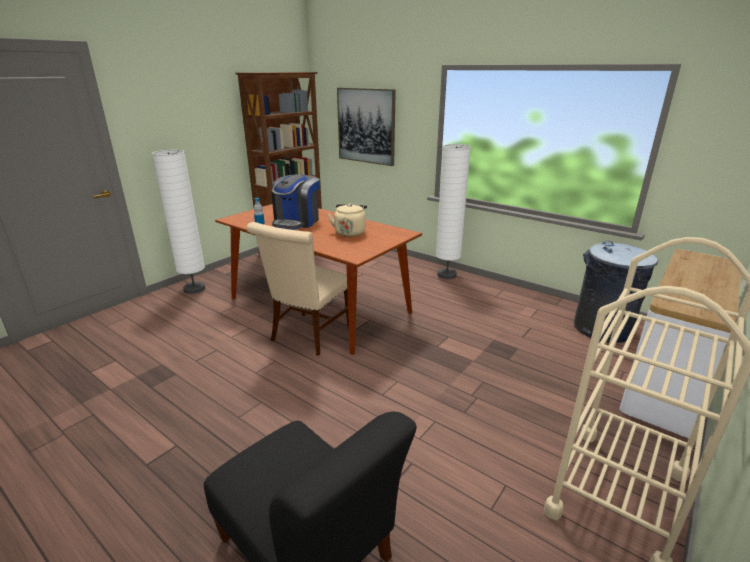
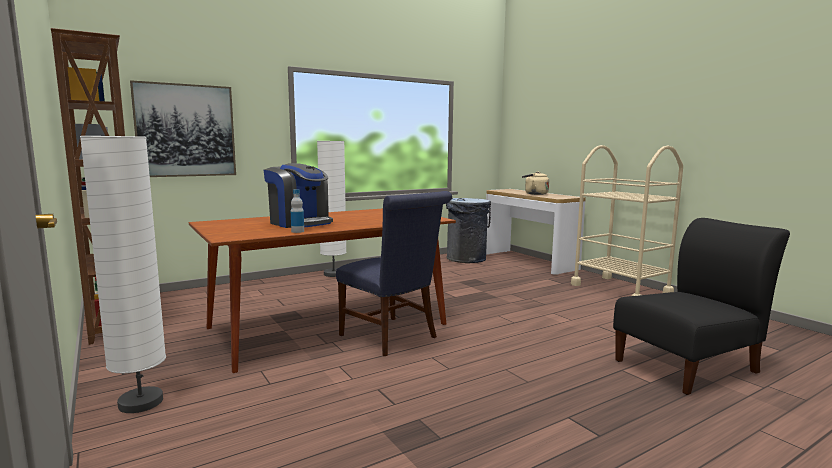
camera: 70 degrees left, 15 degrees down
(308, 336) = (392, 337): beige chair -> blue chair
(350, 232) = (367, 216): beige kettle -> beige kettle (534, 194)

